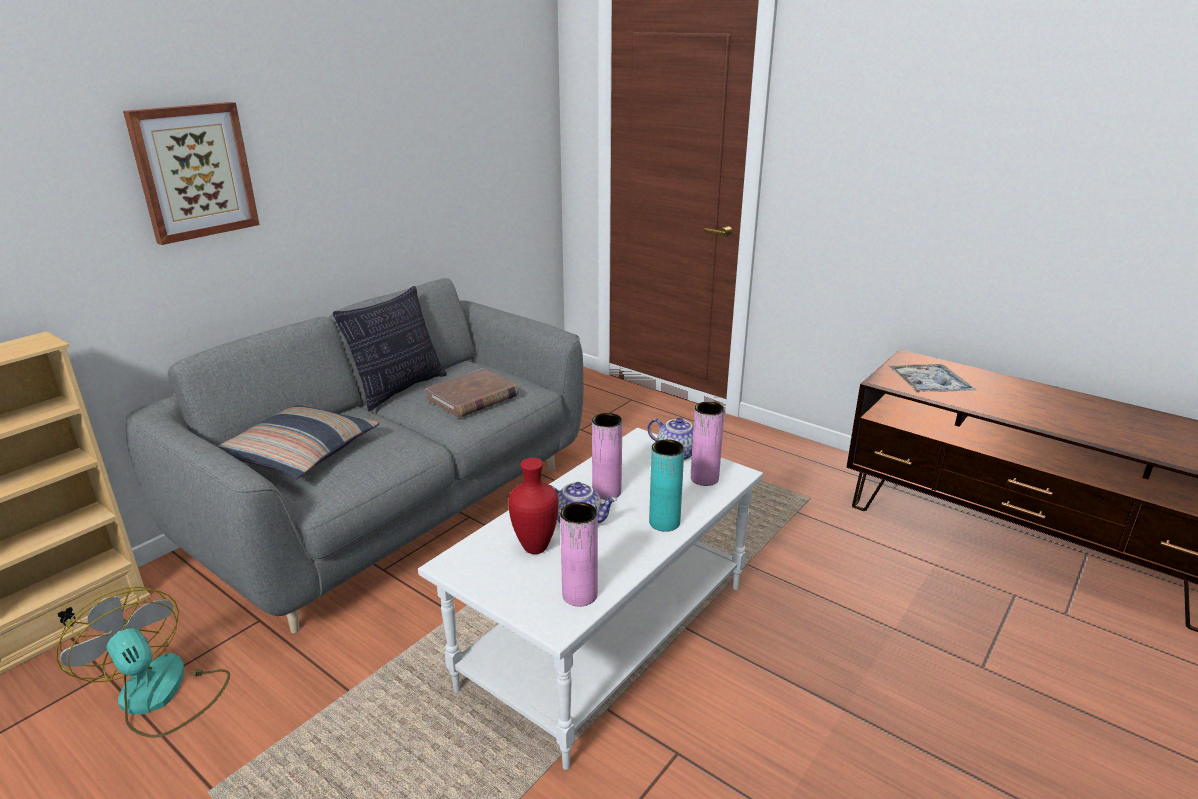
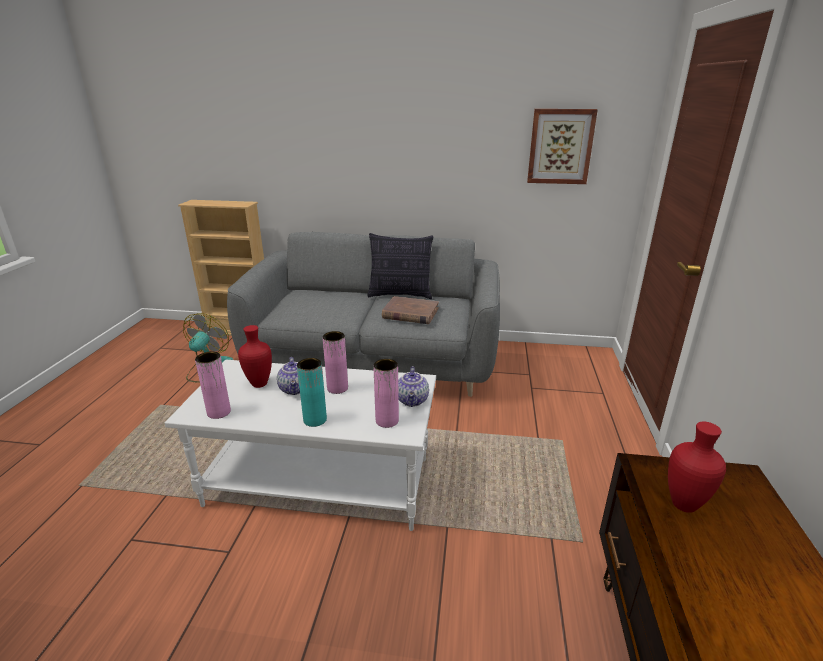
camera: 60 degrees right, 0 degrees up
(194, 171) = (337, 140): picture -> picture (560, 146)
(299, 453) = (309, 297): pillow -> none
(928, 386) = (682, 504): tray -> red vase

